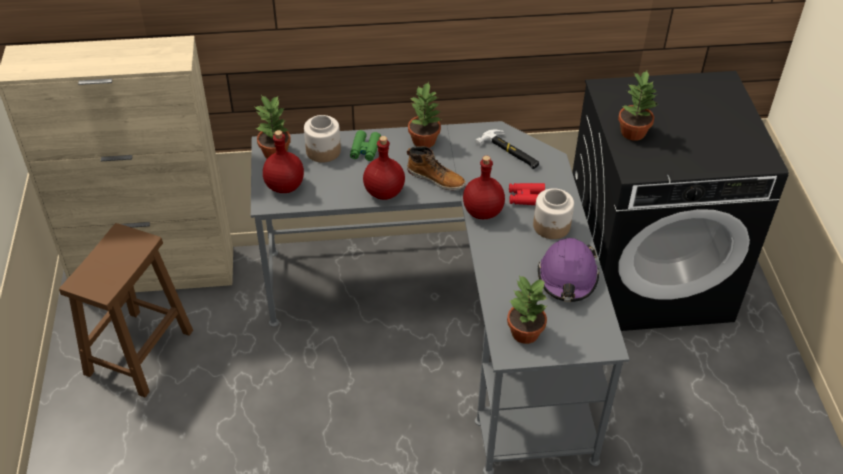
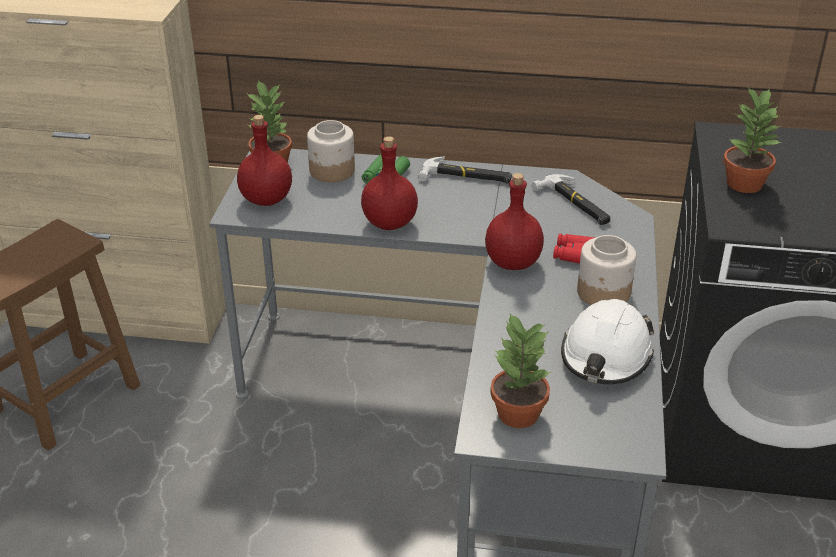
camera: 15 degrees right, 10 degrees down
(424, 141) = (466, 177): potted plant -> hammer
(436, 178) = (464, 218): boot -> none
(567, 277) = (605, 356): purple hard hat -> white hard hat

